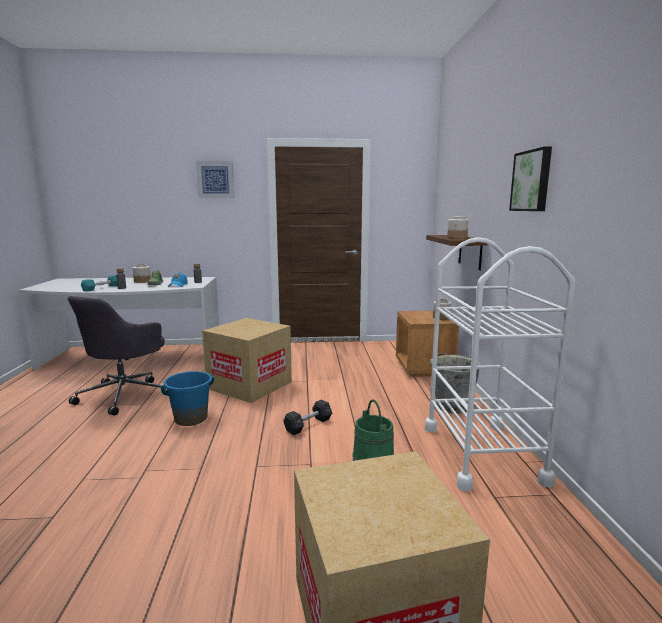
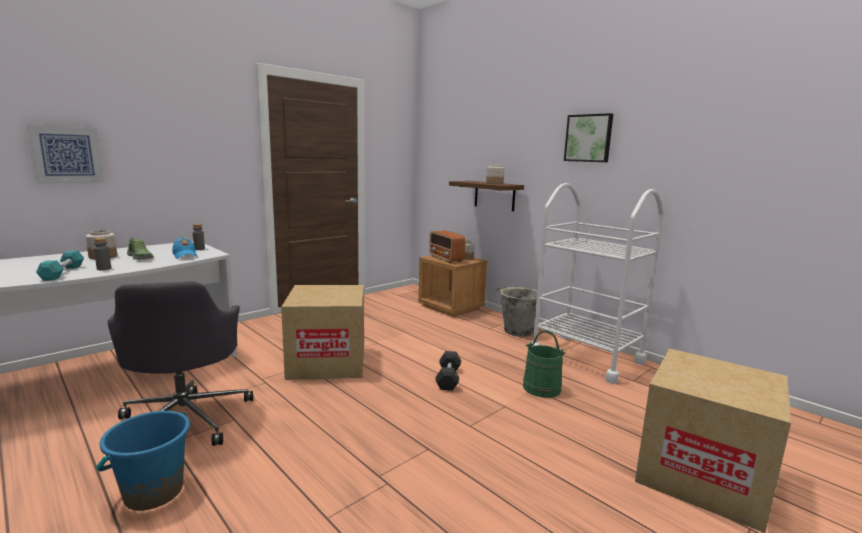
camera: 40 degrees left, 0 degrees up
(191, 418) = (328, 412): blue bucket -> blue bucket (153, 492)
(215, 179) = (191, 109): picture -> picture (67, 154)
(418, 316) = (446, 259): none -> radio

